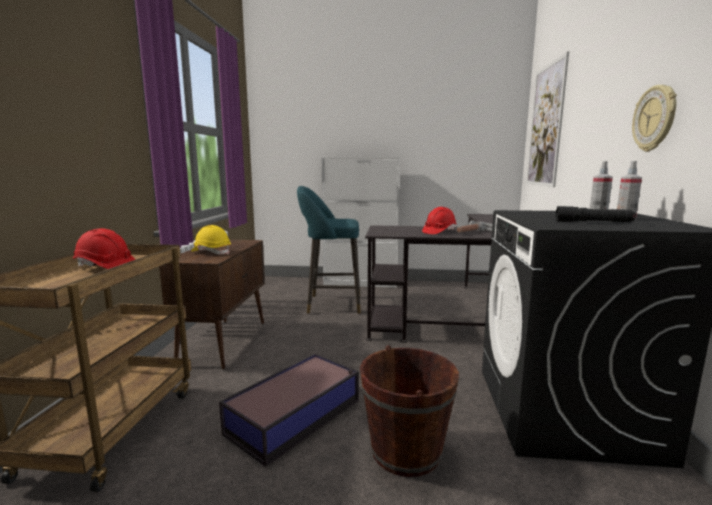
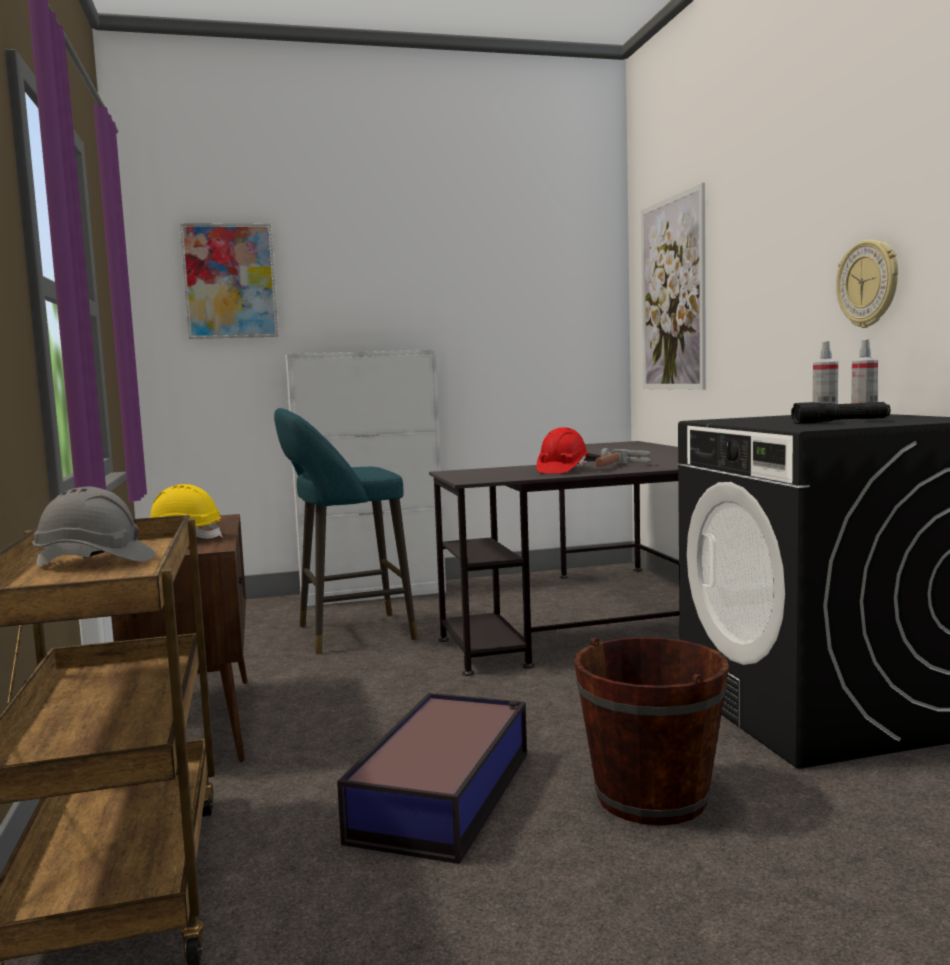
camera: 20 degrees left, 5 degrees down
(106, 268) = (96, 562): red hard hat -> grey hard hat
(301, 118) = (230, 281): none -> picture

